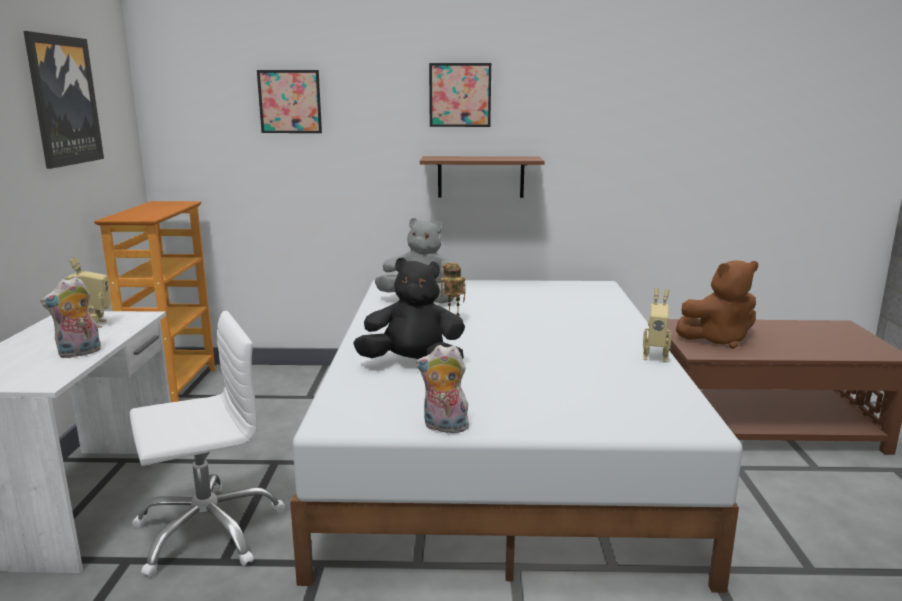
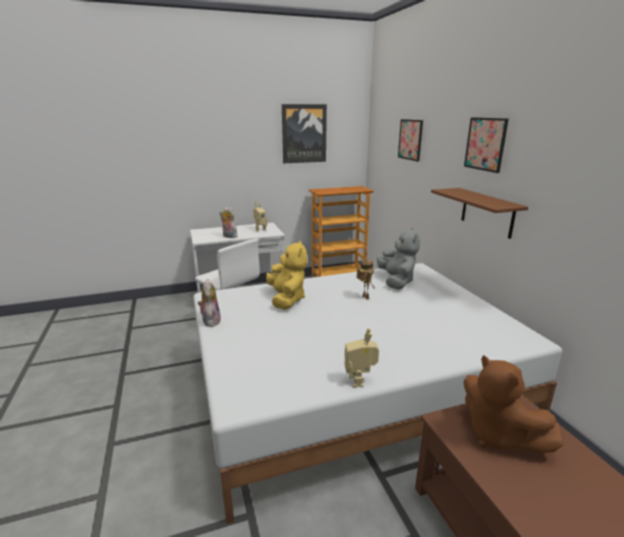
camera: 70 degrees right, 5 degrees up
(413, 364) = (286, 299): black plush toy -> yellow plush toy

